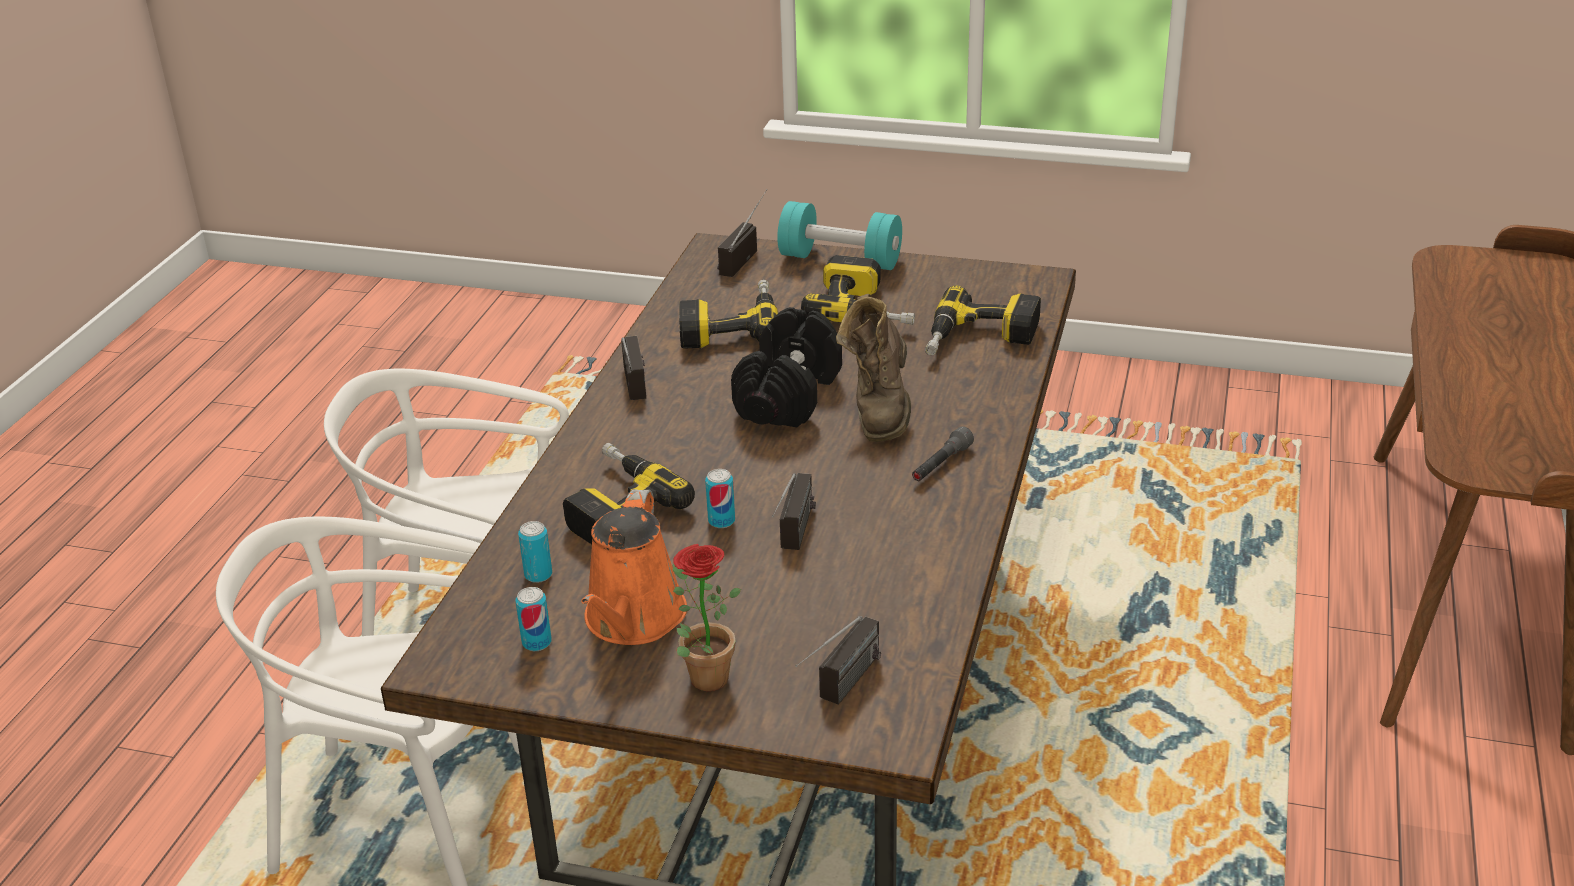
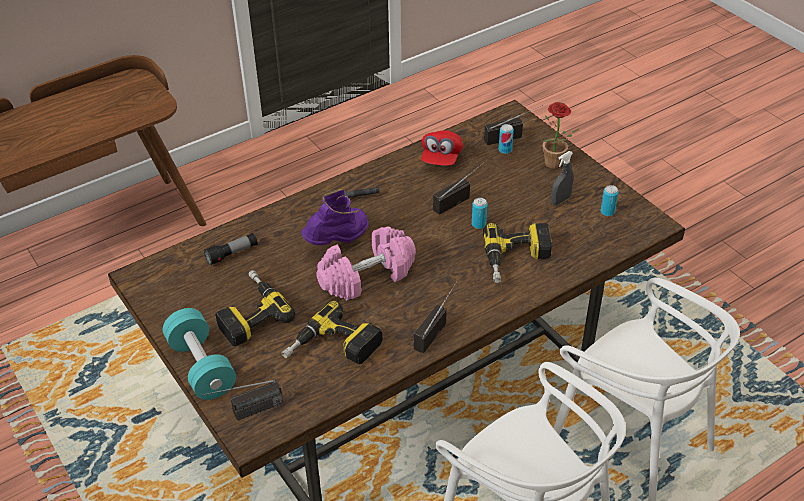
camera: 140 degrees left, 10 degrees up
(538, 575) = (582, 242): can -> can (505, 150)
(633, 620) = (560, 200): orange watering can -> grey spray bottle
(788, 396) = (367, 276): black dumbbell -> pink dumbbell
(880, 410) = (338, 241): brown boot -> purple boot
(904, 584) = (441, 158): none -> red cap
(980, 340) = (232, 254): power drill -> flashlight

